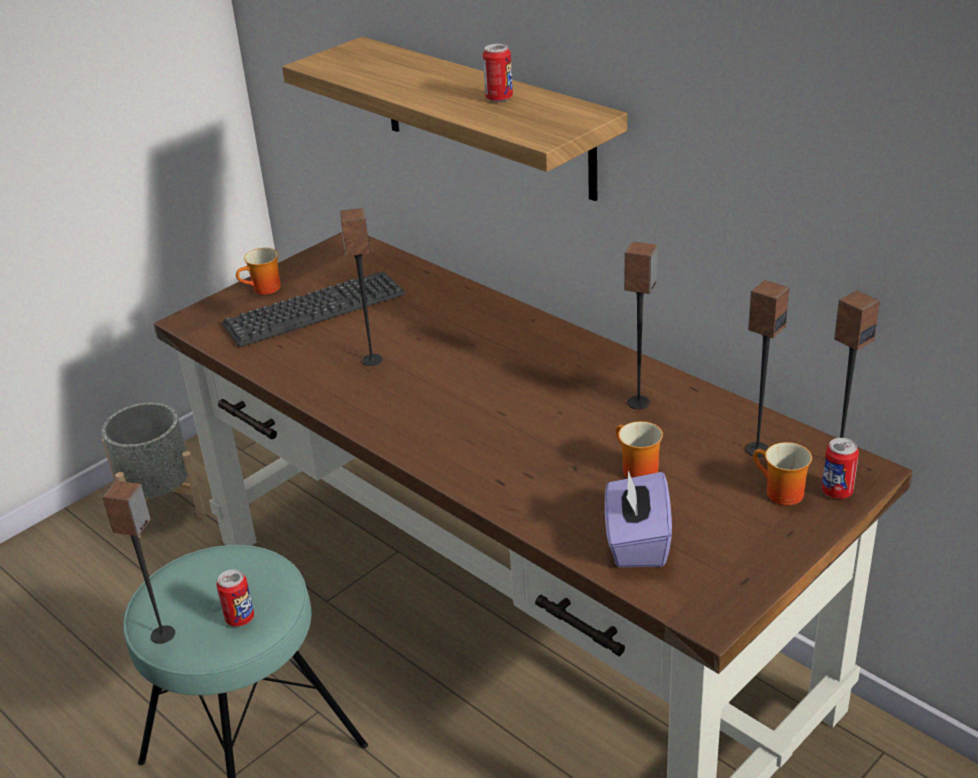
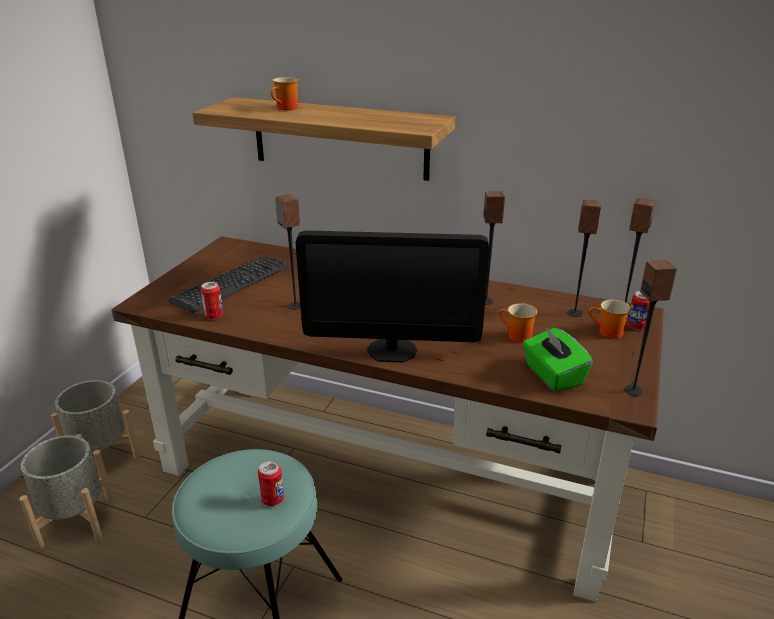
camera: 25 degrees left, 5 degrees down
(100, 582) = (76, 521): none -> grey planter
(163, 635) = (218, 526): speaker -> speaker (634, 390)
(264, 289) = (185, 277): mug -> mug (287, 108)
(448, 455) = (392, 350): none -> monitor
(499, 98) = (366, 115): can -> can (214, 316)
(636, 542) = (552, 375): purple tissue box -> green tissue box

